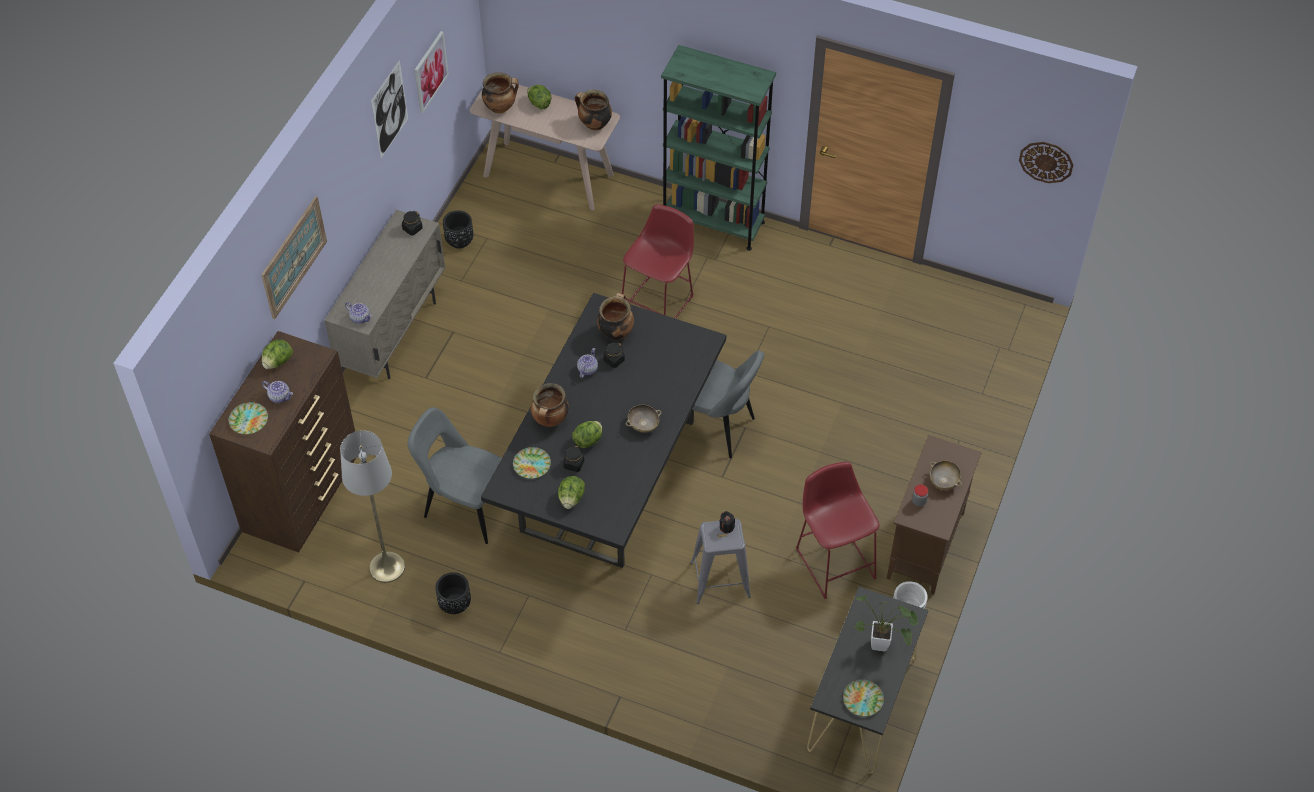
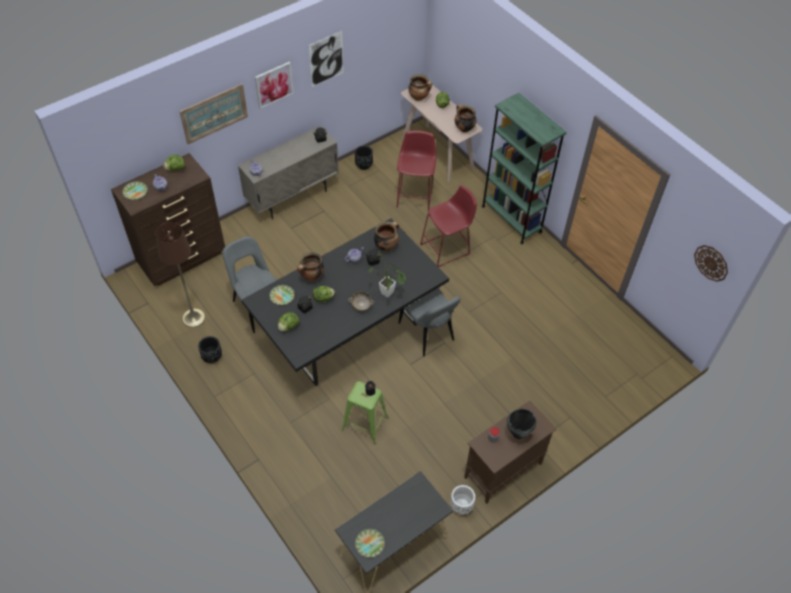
camera: 30 degrees right, 0 degrees up
(387, 567) = (193, 318): grey floor lamp -> brown floor lamp
(430, 71) = (371, 52): picture -> picture (274, 84)
(721, 580) = (365, 423): grey stool -> green stool
(834, 560) = (440, 448): red stool -> red stool (415, 194)
(883, 645) = (408, 517): potted plant -> potted plant (389, 294)
(944, 481) = (518, 434): beige bowl -> black cooking pot

